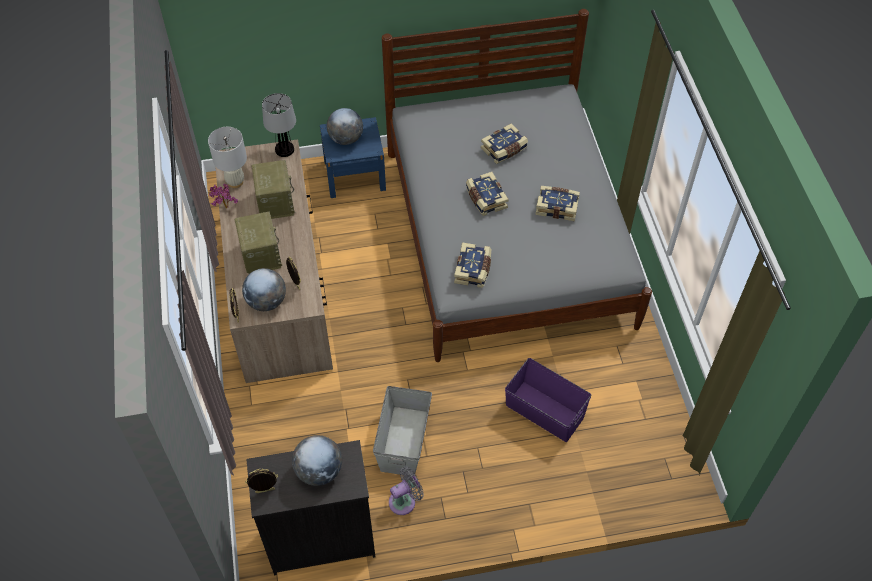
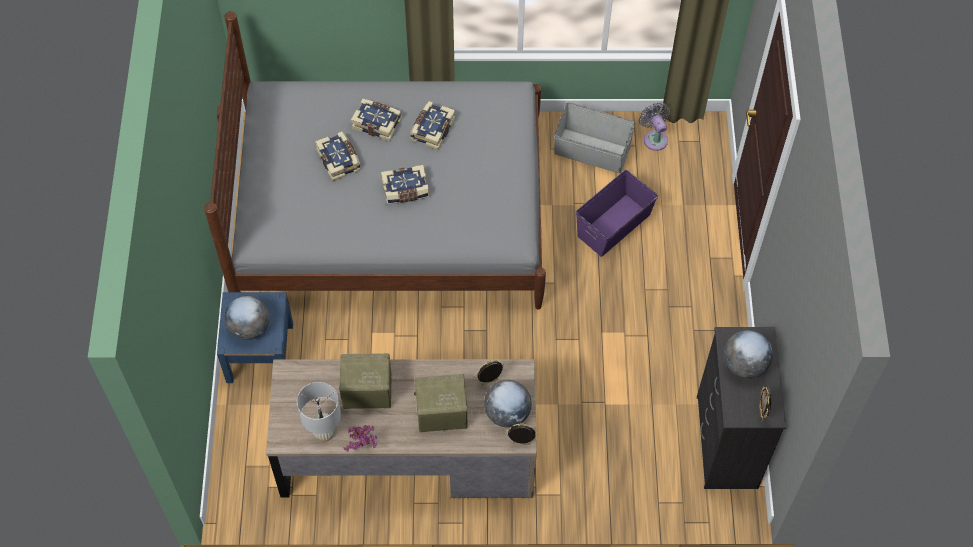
camera: 80 degrees left, 5 degrees up
(284, 149) = (286, 375): table lamp -> none
(403, 441) = (627, 353): grey storage box -> grey storage box (592, 151)
(405, 501) = (693, 362): grey fan -> grey fan (654, 138)
(473, 270) = (497, 218): book -> book (377, 123)

